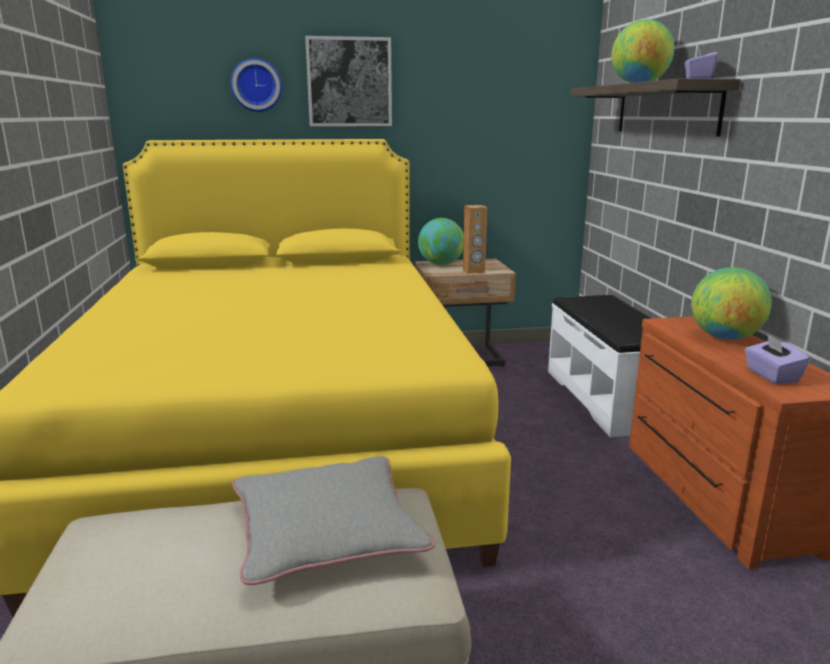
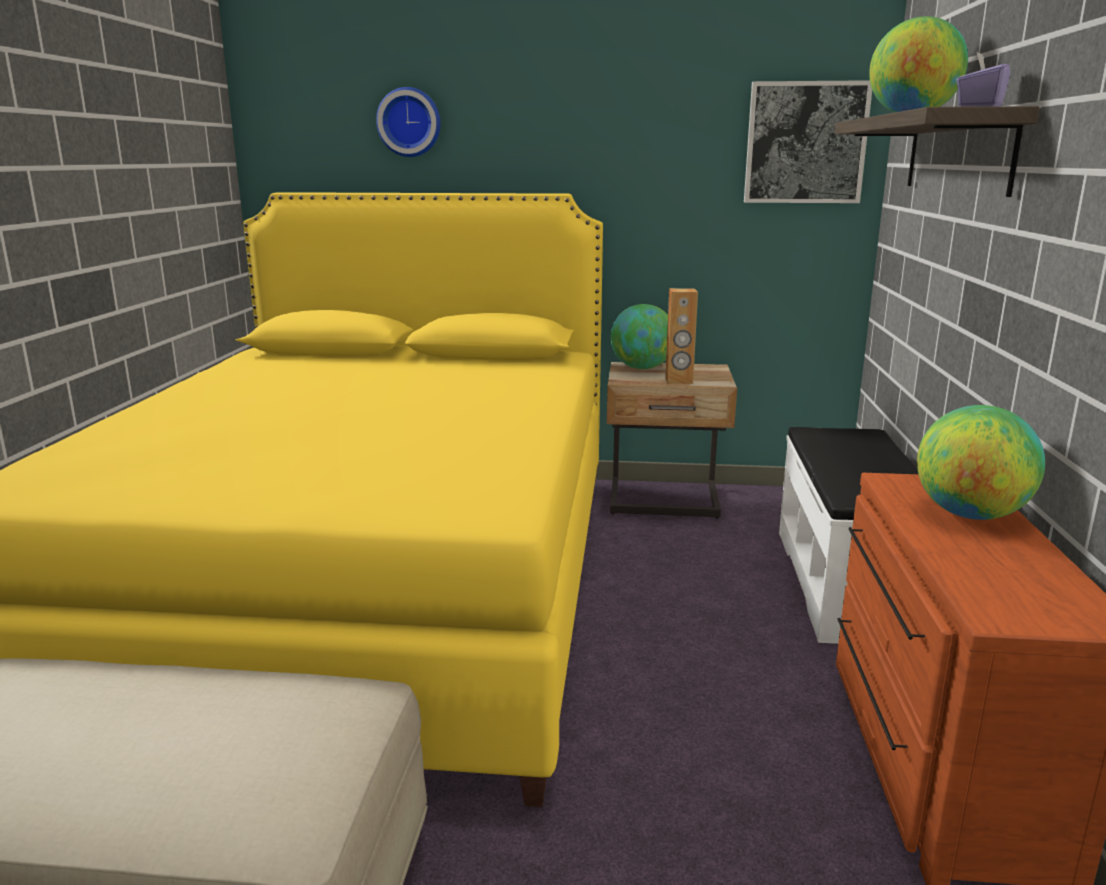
camera: 15 degrees right, 0 degrees up
(326, 530) = (234, 724): grey pillow -> none
(349, 82) = (529, 117): picture -> picture (805, 143)
(771, 375) = (994, 586): purple tissue box -> none

